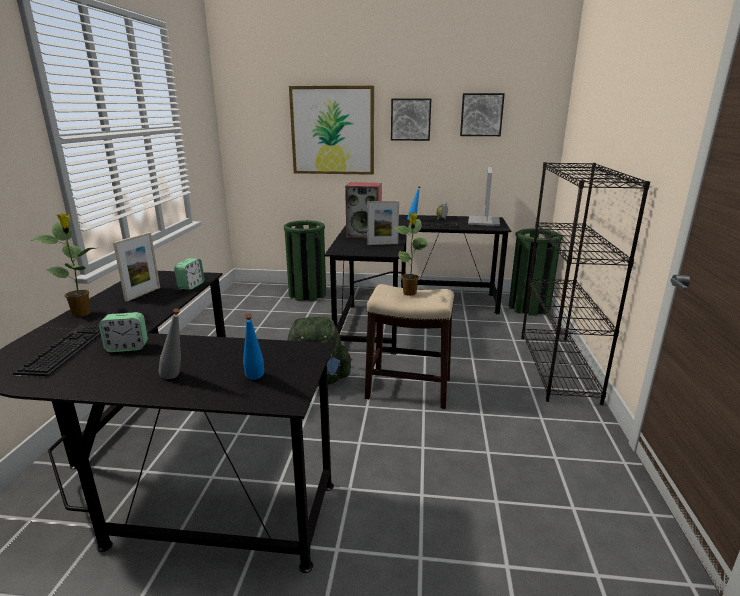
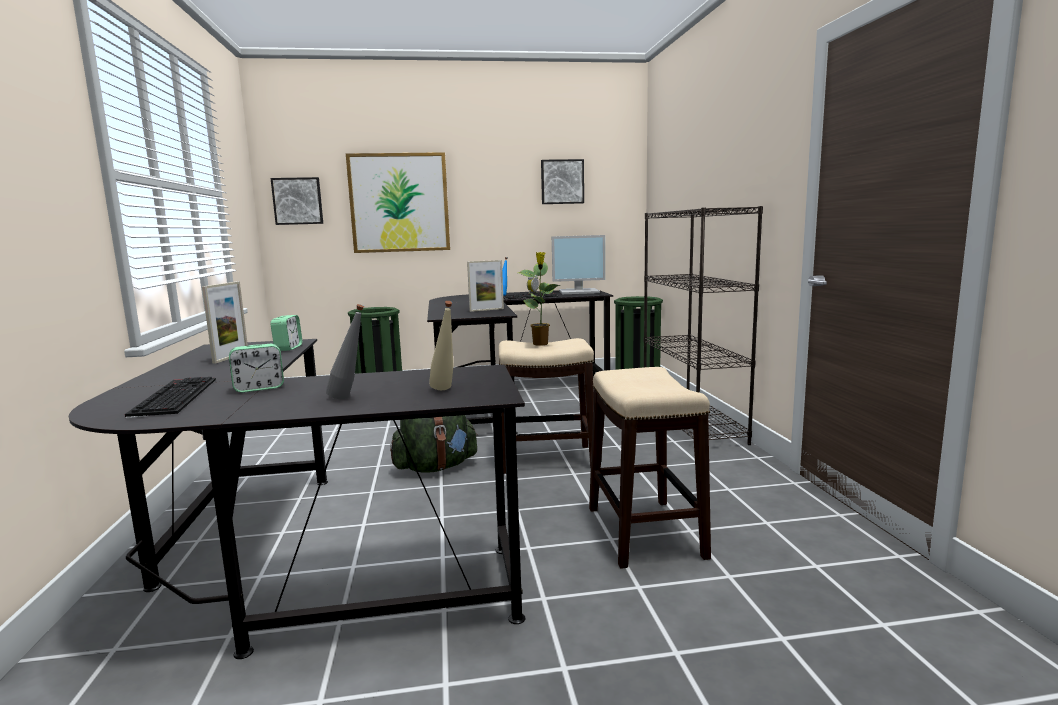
camera: 15 degrees left, 10 degrees down
(82, 313) = (164, 375): potted plant -> none
(255, 381) = (445, 390): blue bottle -> beige bottle
(364, 235) = (459, 306): speaker -> none
(410, 119) = (487, 188): picture -> picture (298, 201)
(454, 494) = (645, 532): none -> stool
(484, 221) = (579, 292): monitor -> monitor turned 90 degrees counterclockwise

